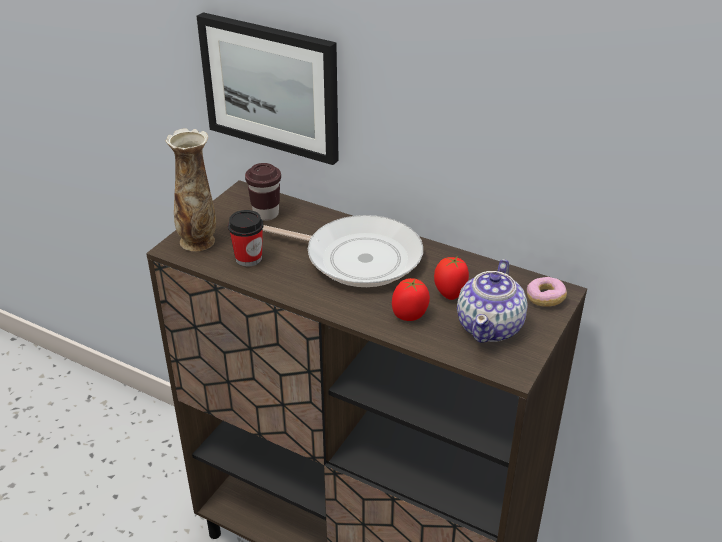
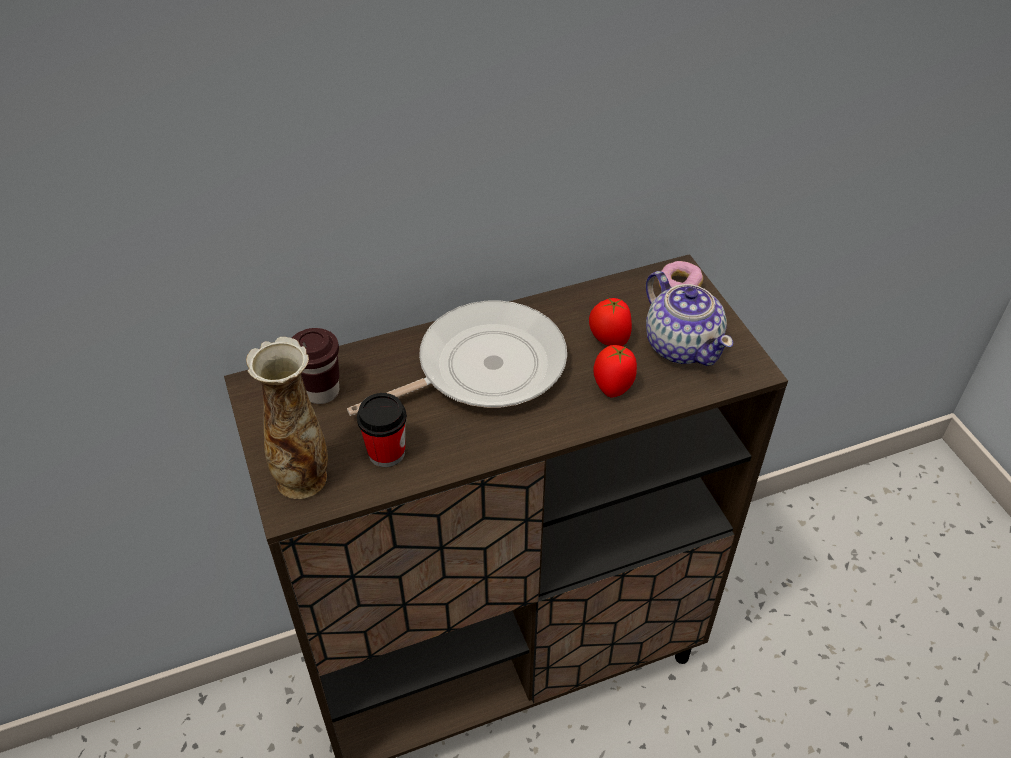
camera: 50 degrees left, 10 degrees up
(271, 87) = (248, 232): picture -> none

